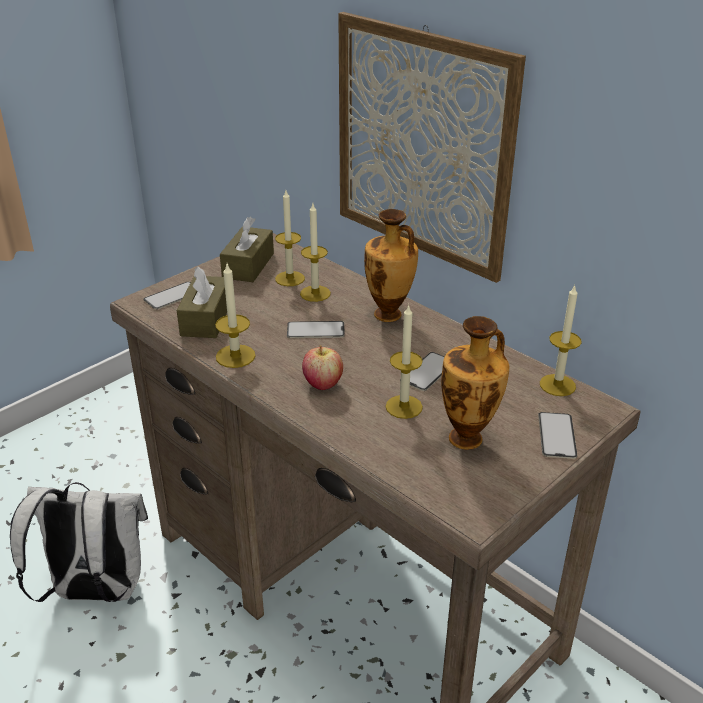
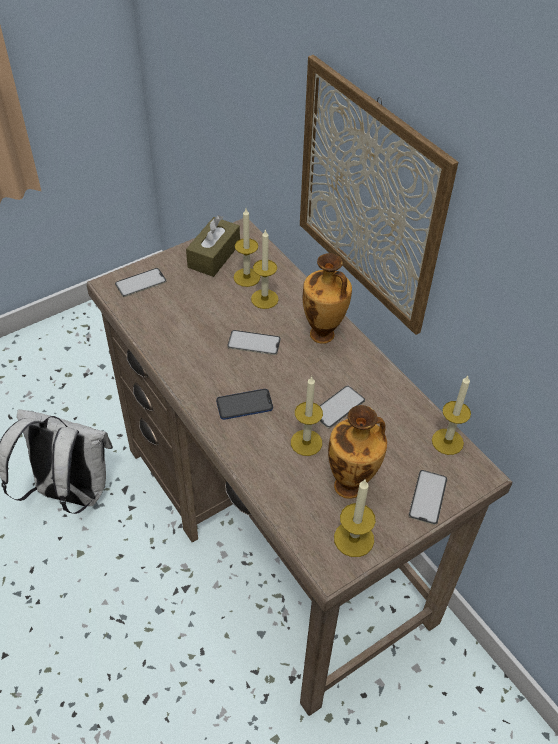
camera: 10 degrees right, 15 degrees up
(206, 319) = (163, 314): brown tissue box -> none
(235, 356) = (178, 361): candle -> candle (354, 538)
(323, 384) = (244, 405): apple -> phone

